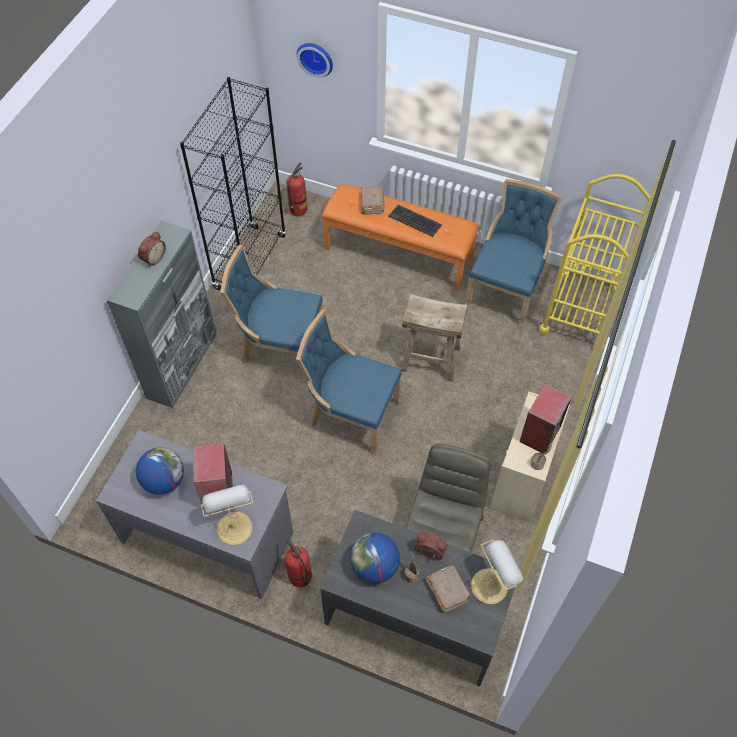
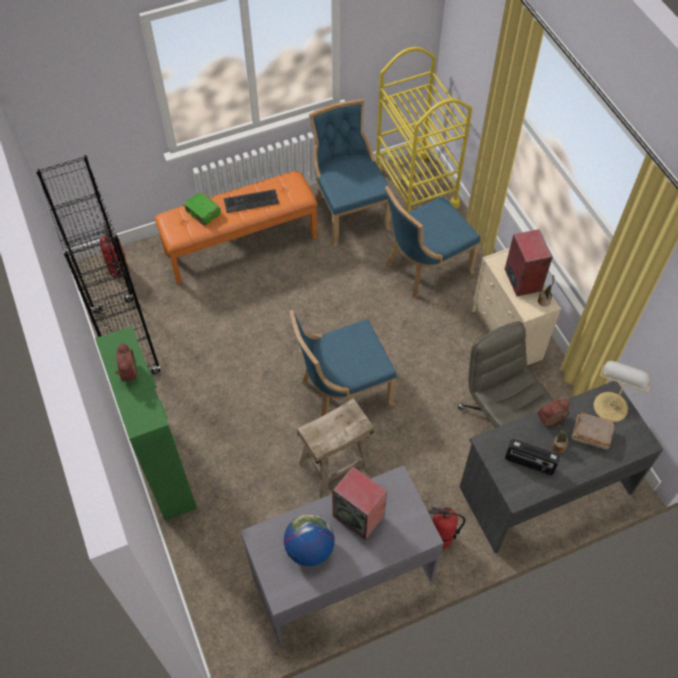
camera: 45 degrees left, 0 degrees up
(182, 365) = (165, 468): grey cabinet -> green cabinet
(234, 526) = (402, 530): table lamp -> none
(280, 347) = (230, 387): blue chair -> blue chair (425, 267)
(316, 58) = (86, 107): wall clock -> none
(372, 204) = (203, 213): brown book -> green book
(374, 567) = (529, 463): globe -> radio
(431, 358) = (352, 302): beige stool -> beige stool (335, 467)

